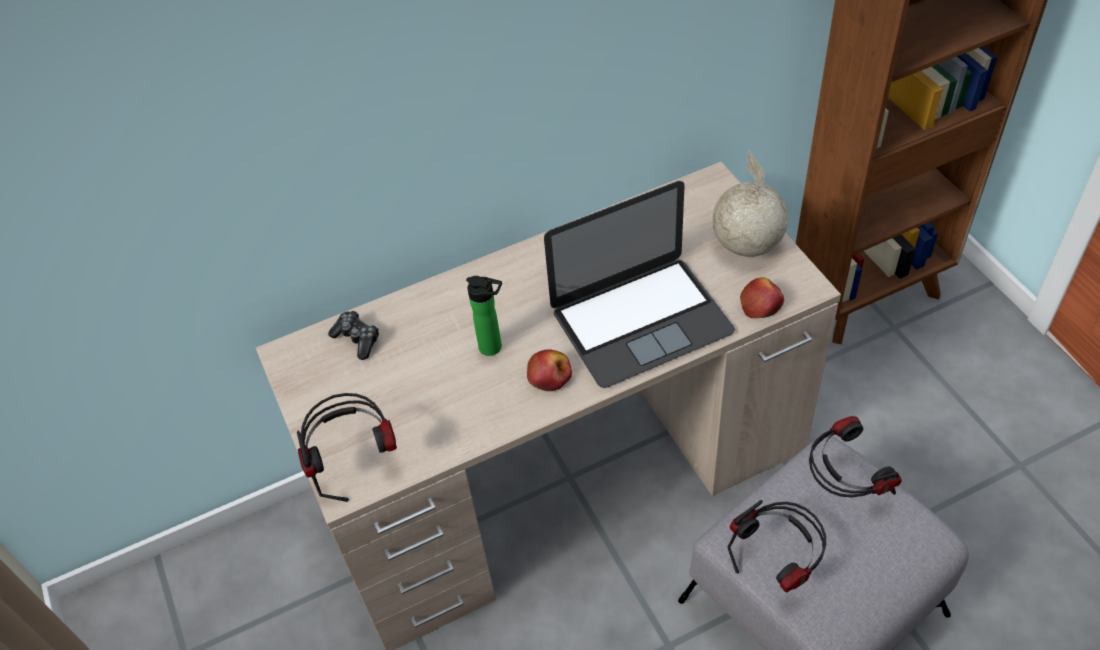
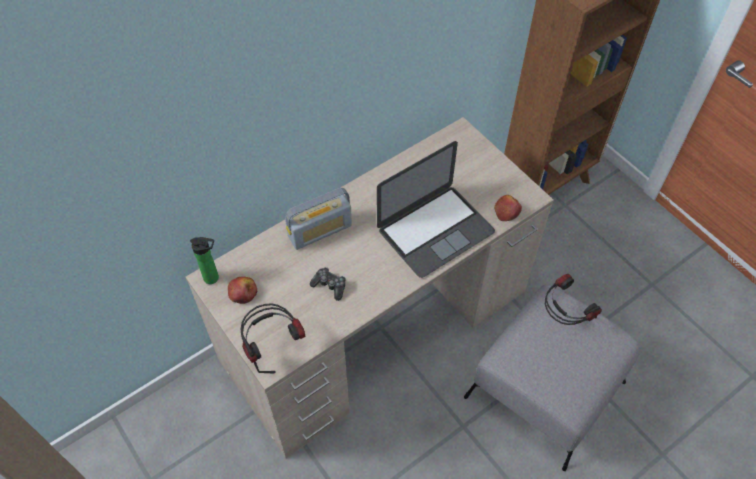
camera: 15 degrees left, 5 degrees up
(357, 339) = (253, 263): game controller -> game controller (330, 286)
(466, 303) = (320, 231): none -> radio
(494, 348) = (345, 259): bottle -> bottle (213, 278)
(549, 376) = (385, 273): apple -> apple (243, 293)
(746, 245) = (490, 173): globe -> none
(777, 563) = (533, 370): headphones -> none

